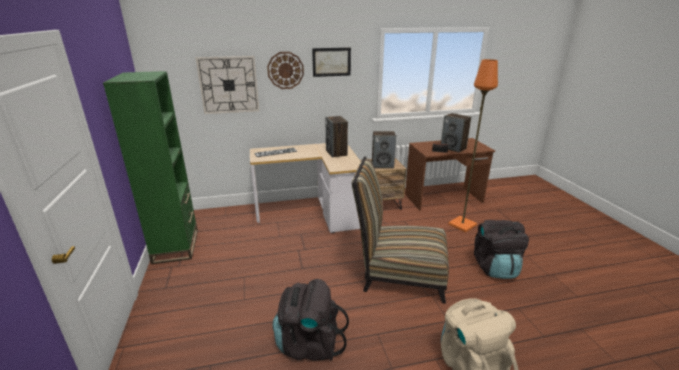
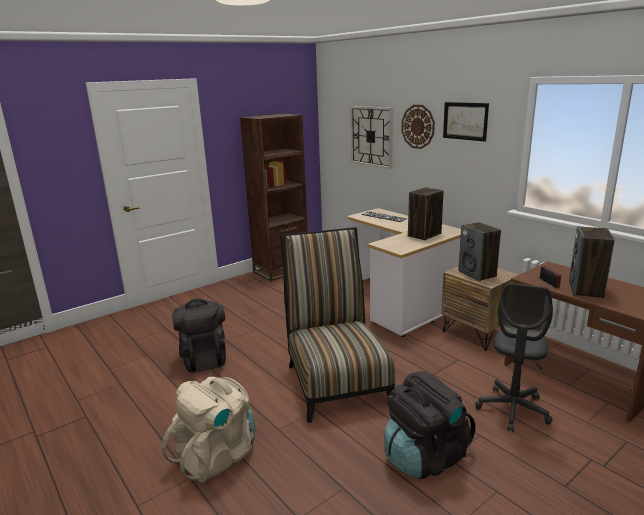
camera: 65 degrees right, 5 degrees down
(176, 246) = (281, 270): green bookcase -> brown bookcase
(462, 225) = (513, 410): orange floor lamp -> grey office chair

